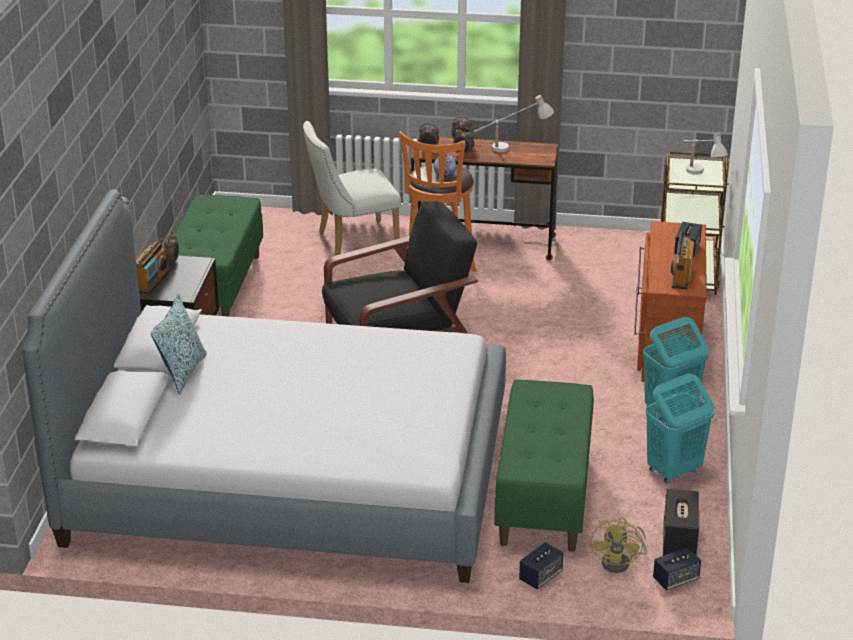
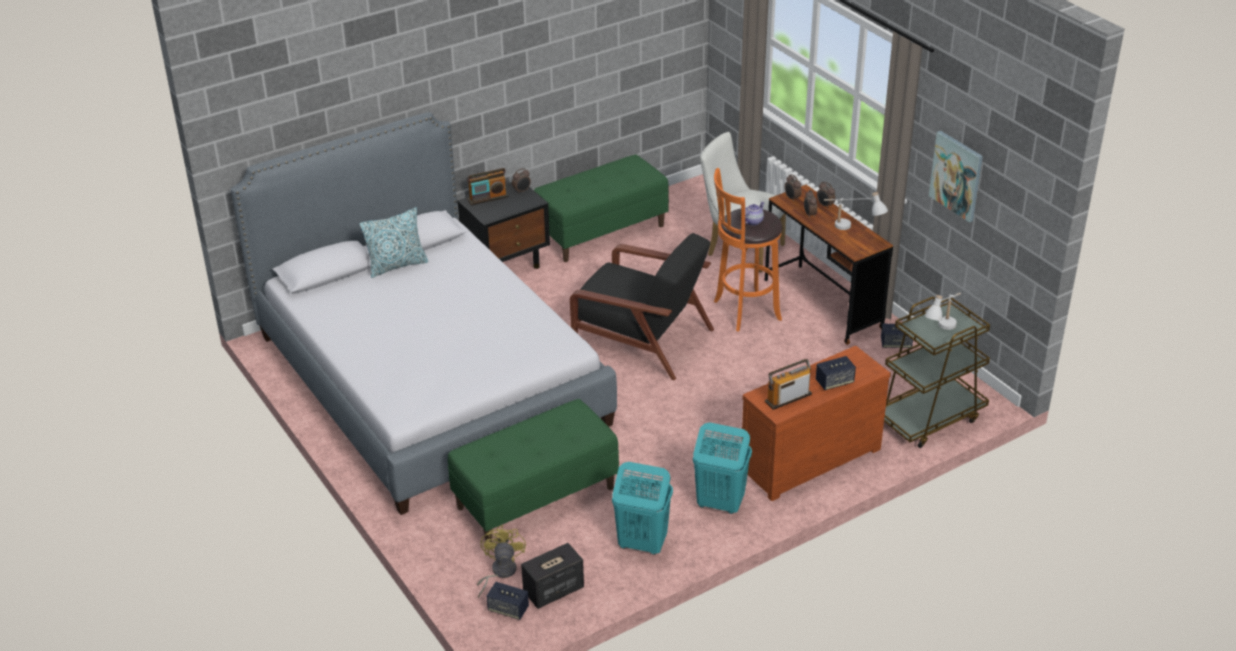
camera: 50 degrees right, 5 degrees up
(540, 576) = (442, 543): speaker -> speaker (896, 344)
(614, 44) = (957, 175): none -> picture
(620, 562) = (499, 572): yellow fan -> yellow fan turned 120 degrees clockwise

